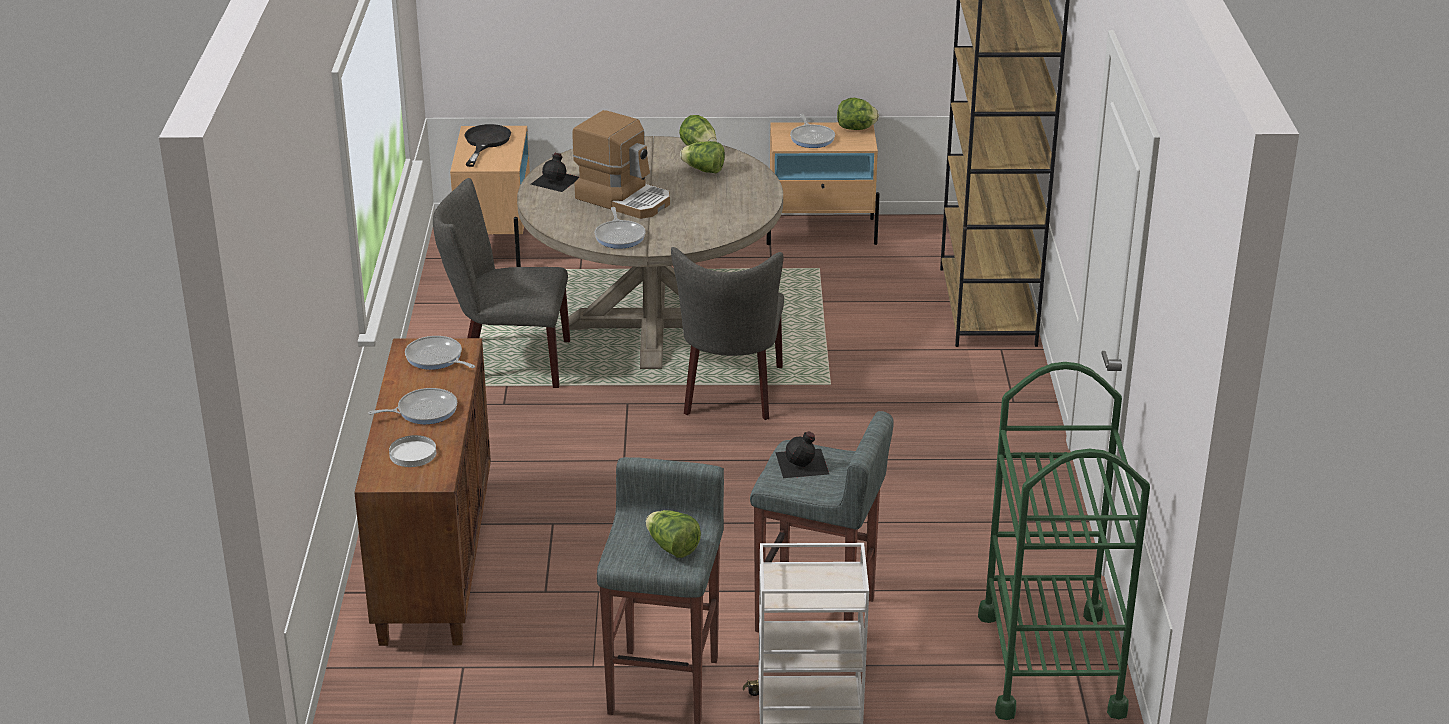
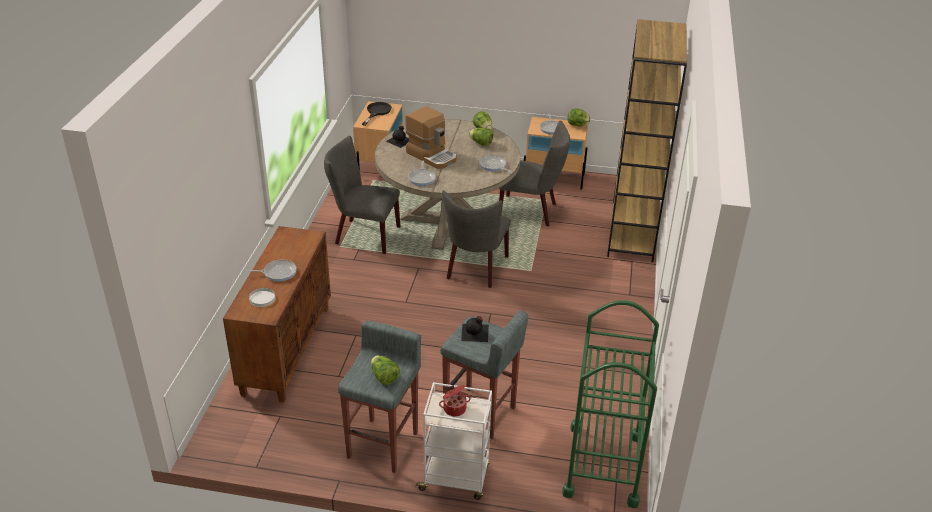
camera: 10 degrees right, 5 degrees up
(436, 358) = (296, 241): frying pan -> frying pan (493, 166)
(799, 290) = (531, 211): none -> grey chair
(805, 581) = (454, 408): none -> cooking pot

